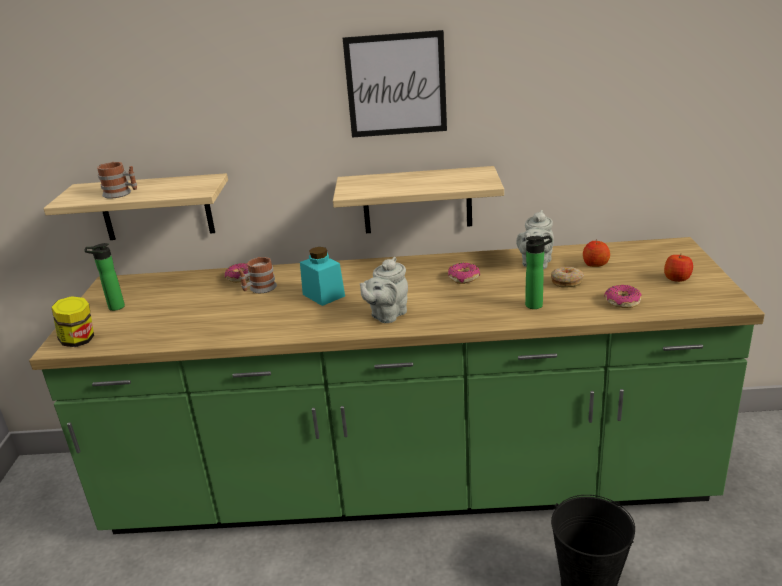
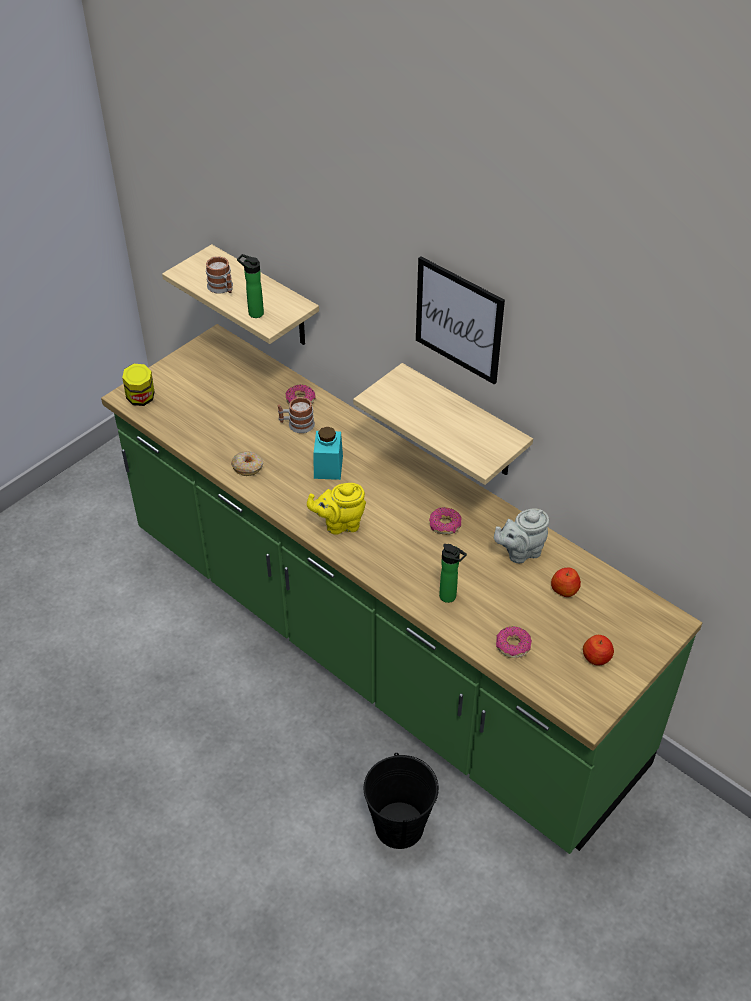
camera: 40 degrees right, 20 degrees up
(113, 307) = (191, 374): bottle -> bottle (254, 313)
(387, 315) = (340, 524): grey teapot -> yellow teapot
(566, 282) = (510, 591): donut -> donut (248, 467)

